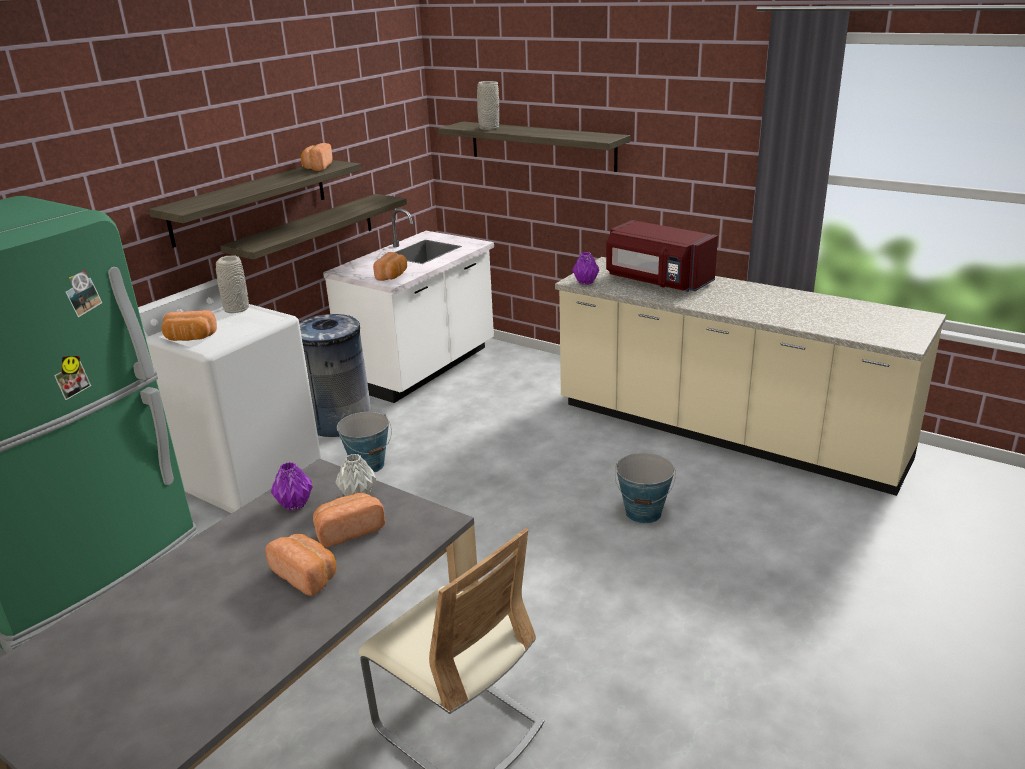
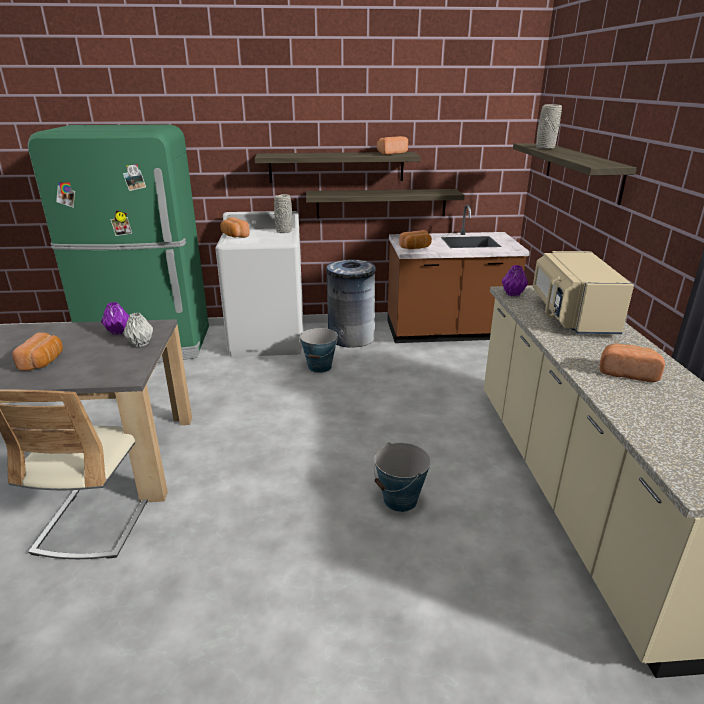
camera: 50 degrees right, 0 degrees up
(348, 530) = (99, 355): bread -> bread (627, 373)
(422, 368) = (447, 332): white counter -> brown counter
(657, 281) = (571, 316): red microwave -> beige microwave

